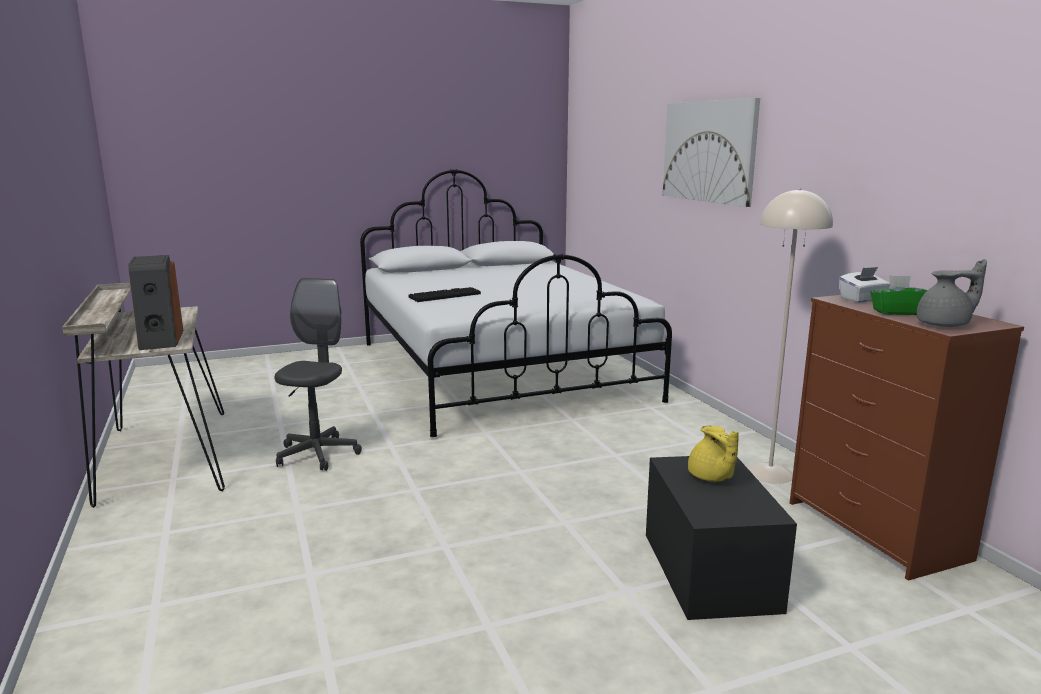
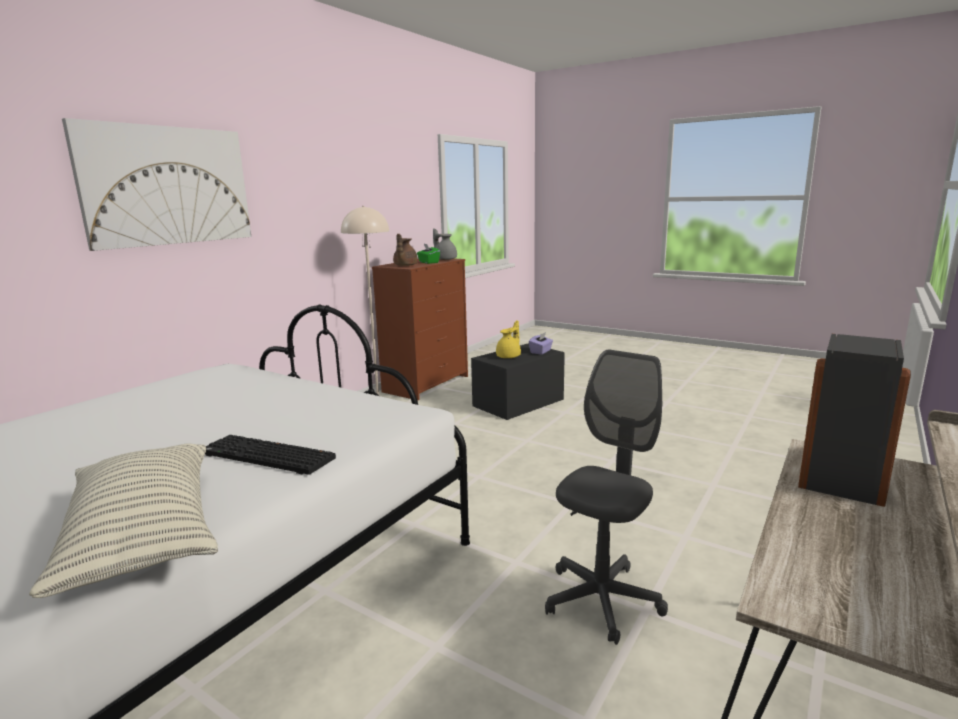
camera: 125 degrees left, 0 degrees up
(317, 454) = (602, 600): grey office chair -> grey office chair turned 150 degrees clockwise
(409, 284) = (144, 536): none -> pillow
(716, 510) = (541, 351): none -> purple tissue box
(862, 300) = (404, 265): white tissue box -> brown teapot

